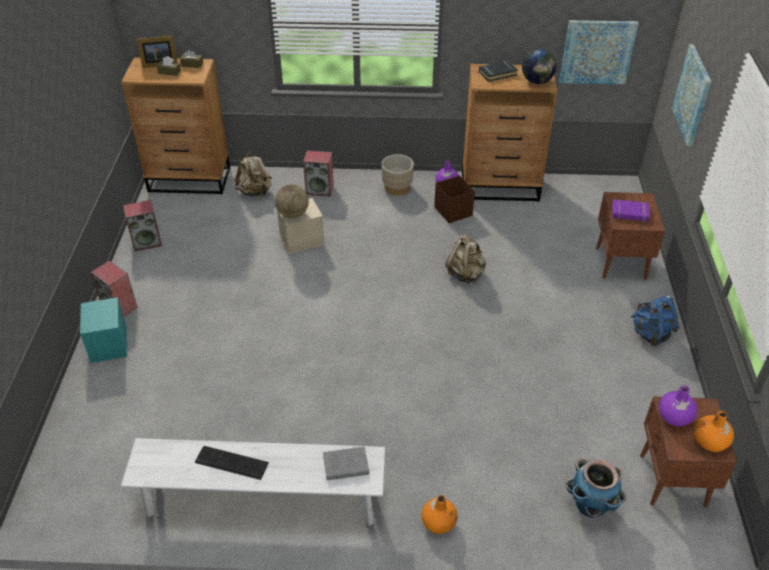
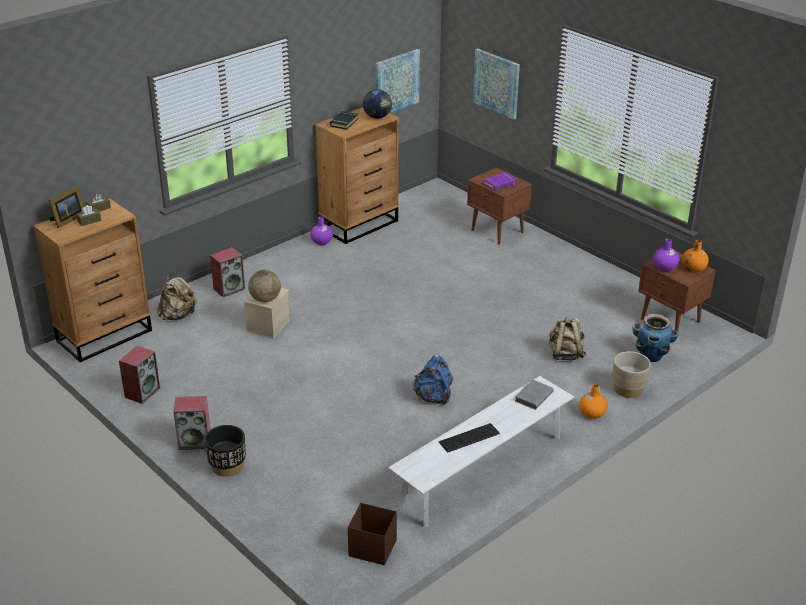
camera: 45 degrees left, 10 degrees down
(108, 344) = (227, 466): turquoise storage box -> black planter
(397, 188) = (287, 259): beige planter -> beige planter (628, 389)
(453, 211) = (350, 254): brown storage box -> brown storage box (372, 548)
(465, 274) = (414, 285): beige backpack -> beige backpack (565, 354)
(650, 334) = (565, 259): blue backpack -> blue backpack (433, 397)

